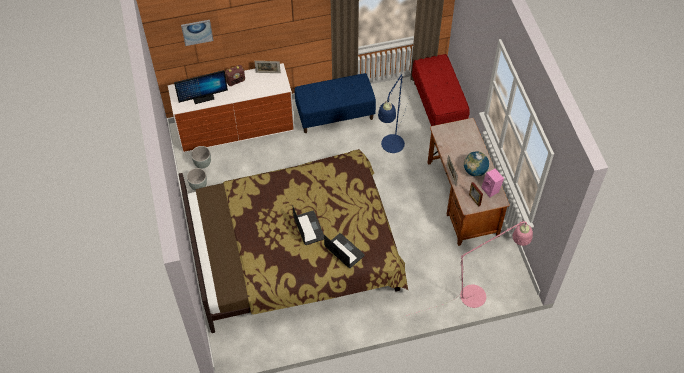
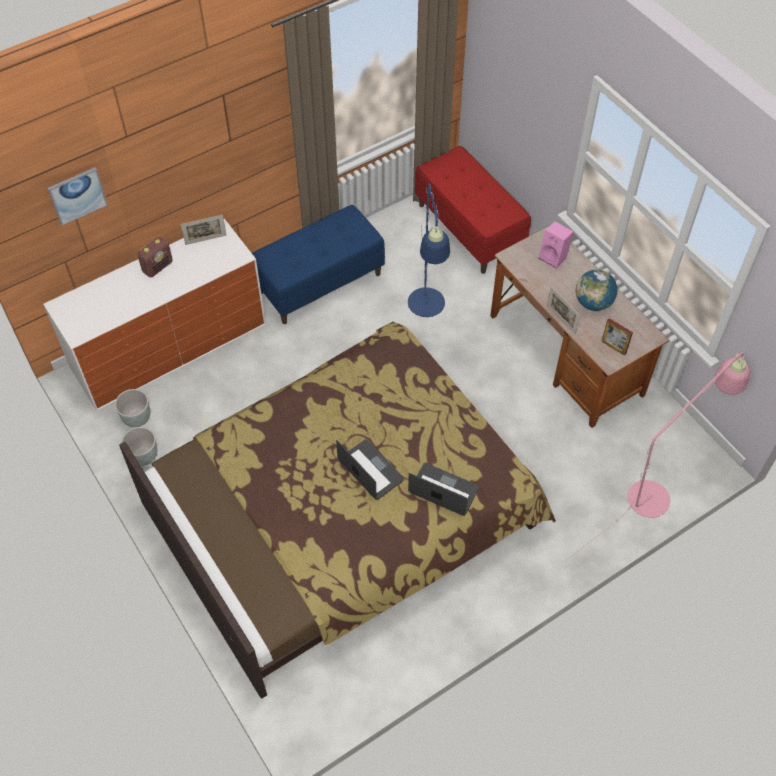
camera: 20 degrees left, 0 degrees up
(203, 97) = (113, 307): monitor -> none
(491, 189) = (631, 324): pink speaker -> pink speaker (554, 257)

